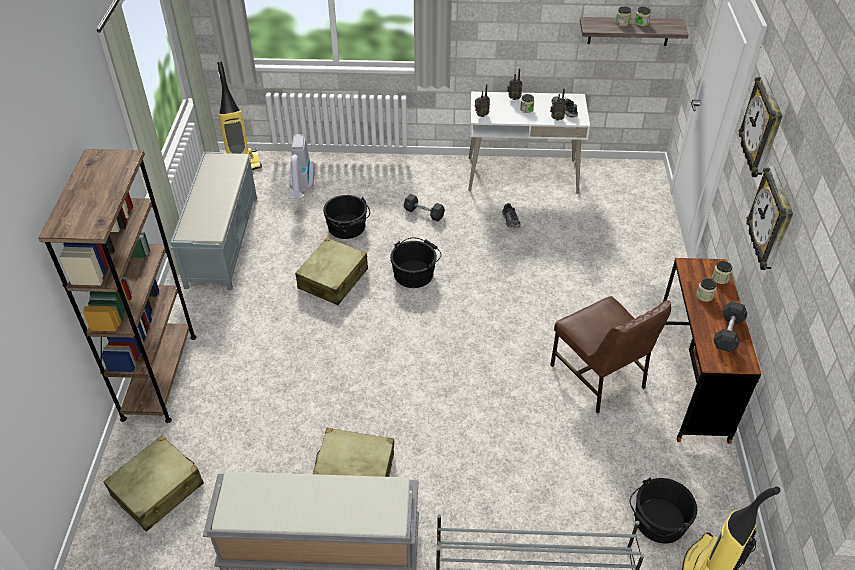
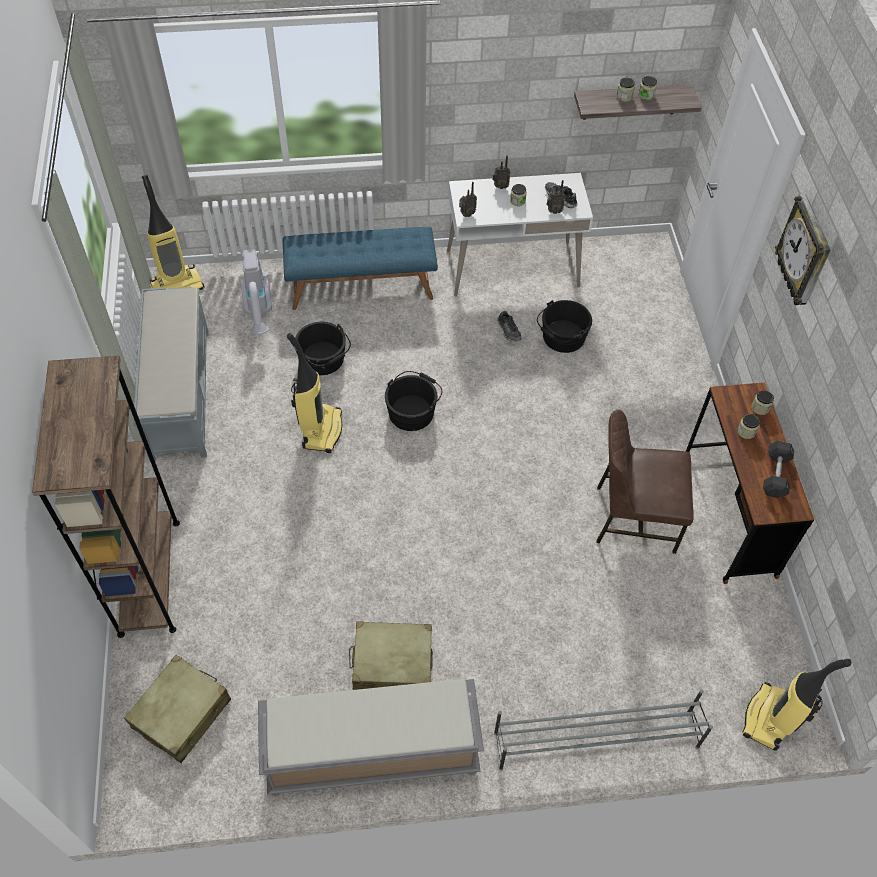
camera: 10 degrees left, 10 degrees up
(333, 279) = (321, 429): beige suitcase -> vacuum cleaner
(391, 177) = (361, 286): none -> blue bench
(424, 213) = (408, 331): grey dumbbell -> none
(599, 377) = (633, 517): brown chair -> brown chair turned 135 degrees clockwise
(657, 522) = (714, 677): black bucket -> black bucket (562, 338)
(771, 221) = (820, 360): wall clock -> none

